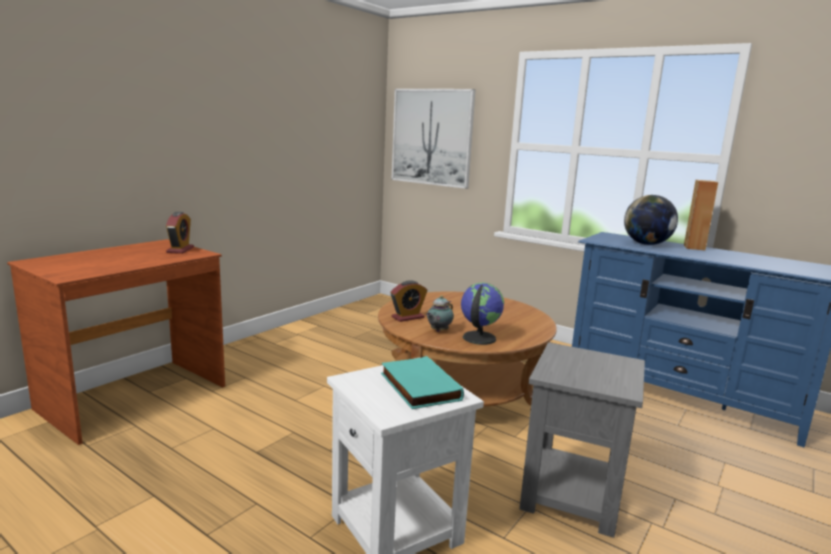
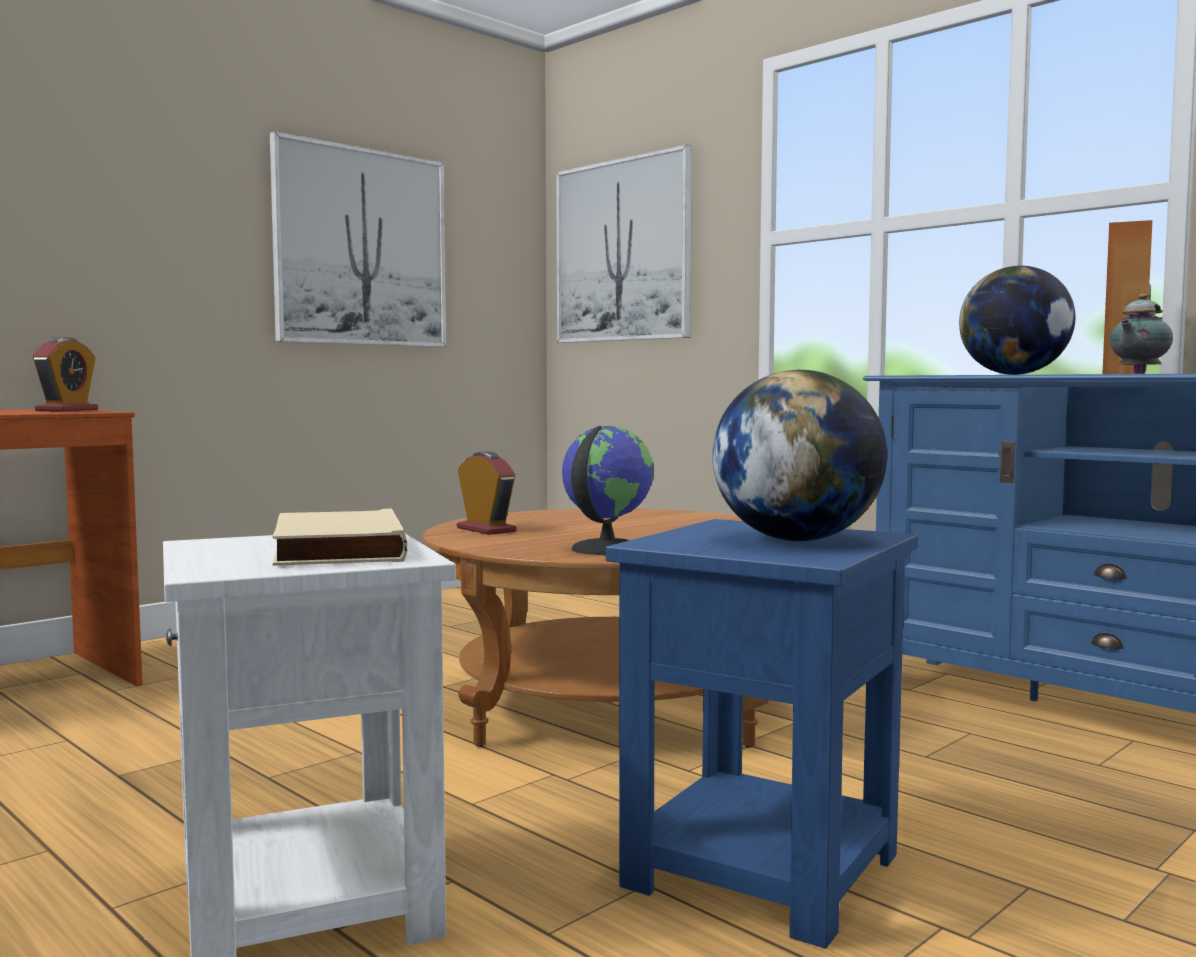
camera: 10 degrees right, 10 degrees down
(301, 136) = (361, 247): none -> picture
(407, 317) = (486, 530): alarm clock -> alarm clock turned 105 degrees counterclockwise
(418, 387) = (334, 549): turquoise book -> beige book
(438, 331) = (528, 542): teapot -> teapot (1137, 373)
(571, 497) = (761, 872): grey side table -> blue side table
(602, 369) = (796, 540): none -> globe

